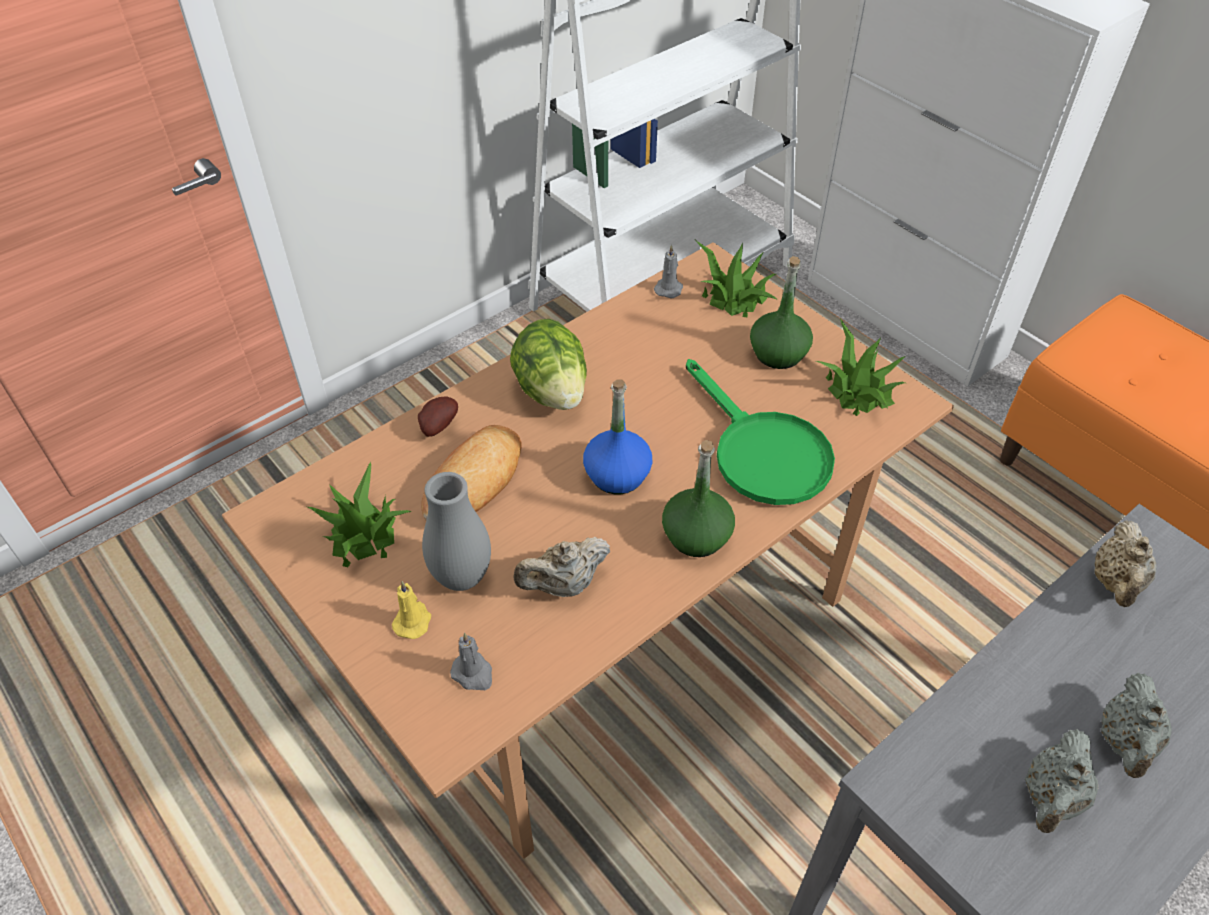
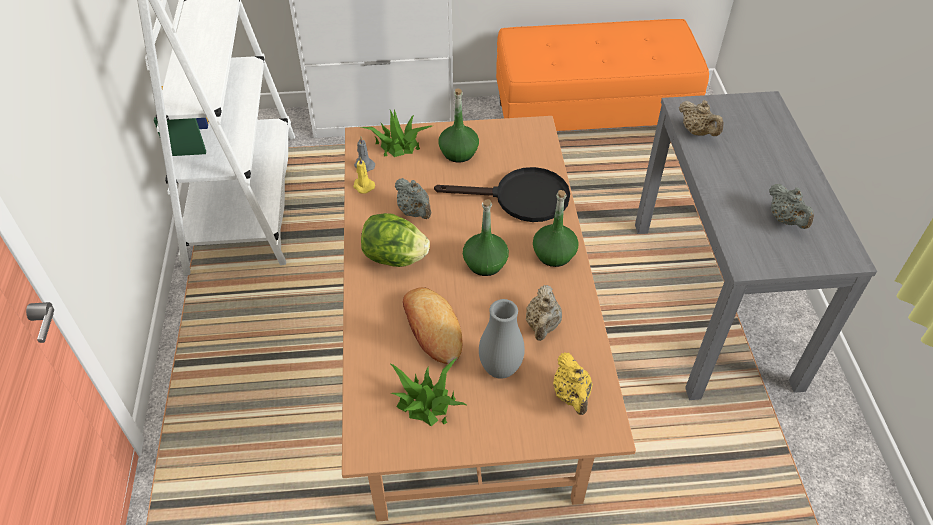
camera: 55 degrees left, 0 degrees up
(413, 620) = (513, 407): yellow candle -> yellow candle (363, 186)
(437, 426) = (371, 325): potato -> none
(473, 674) = (571, 395): grey candle -> yellow teapot
(617, 475) = (485, 263): blue bottle -> green bottle
(761, 452) = (521, 198): green frying pan -> black frying pan
(858, 389) = (512, 139): potted plant -> none
(1125, 742) = (774, 181): grey teapot -> grey teapot (415, 212)

